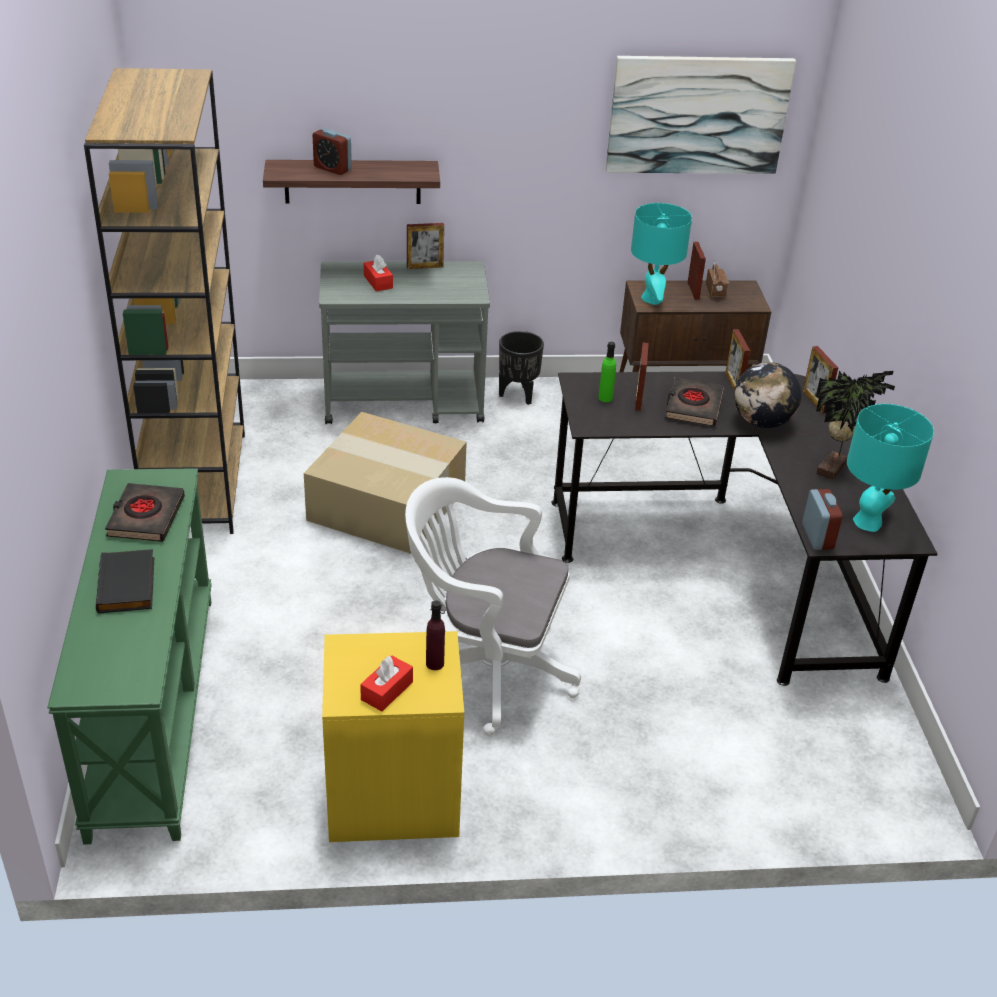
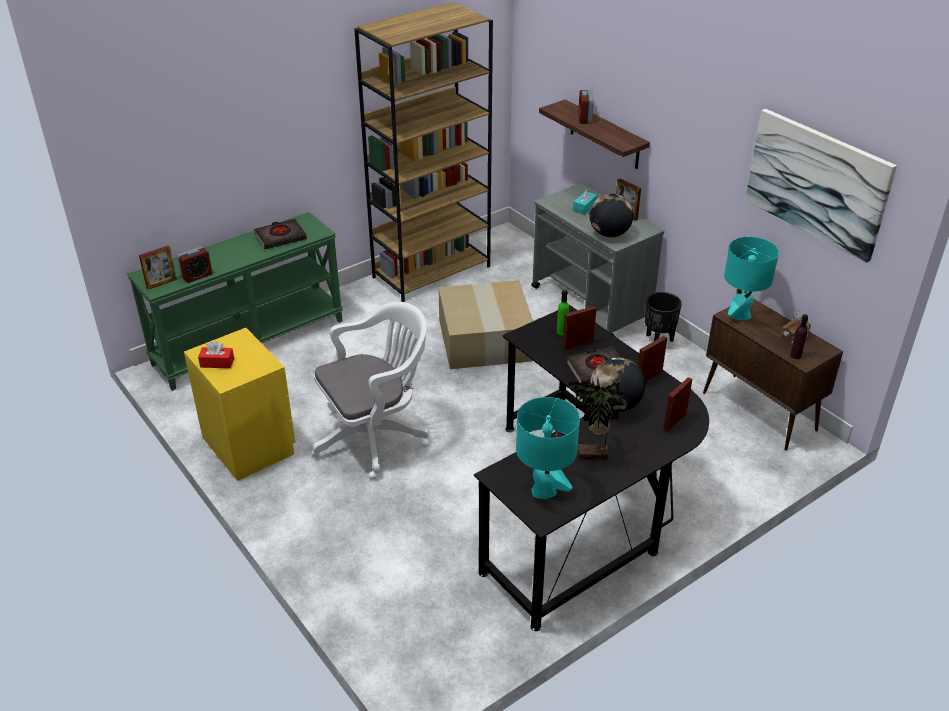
camera: 60 degrees right, 0 degrees up
(128, 585) = (225, 255): black book -> none
(378, 282) = (584, 207): red tissue box -> turquoise tissue box
(435, 663) = (250, 369): purple bottle -> purple bottle (795, 355)
(451, 291) = (609, 234): none -> globe
(485, 669) = (376, 436): white office chair -> white office chair turned 75 degrees clockwise
(693, 290) = (780, 328): picture frame -> picture frame (161, 283)
(817, 536) = (500, 471): alarm clock -> alarm clock (197, 276)

